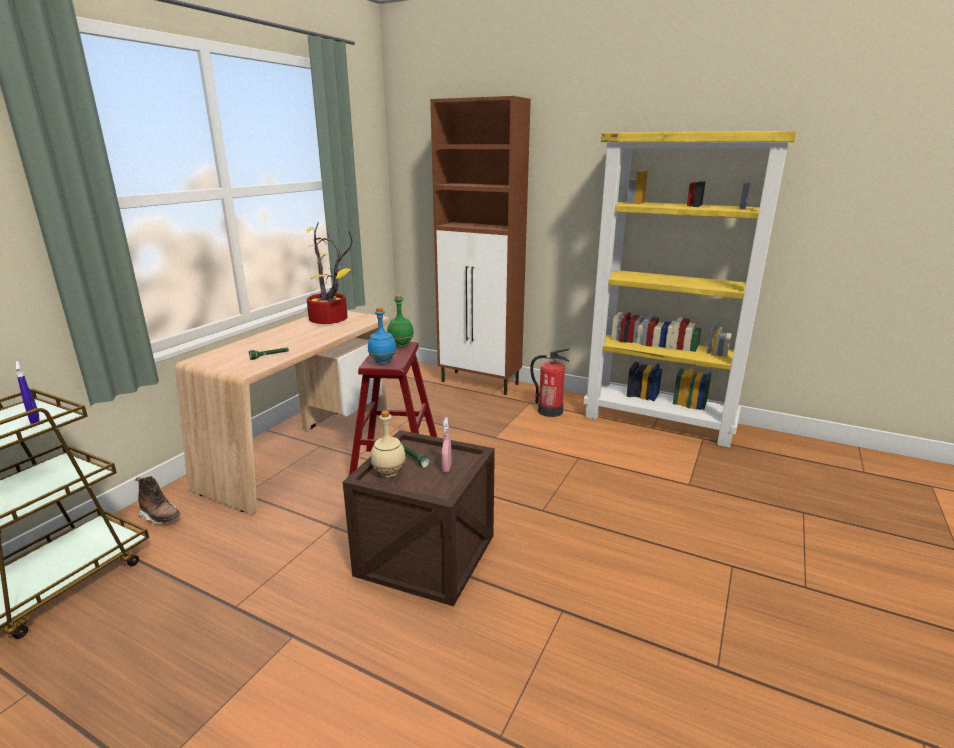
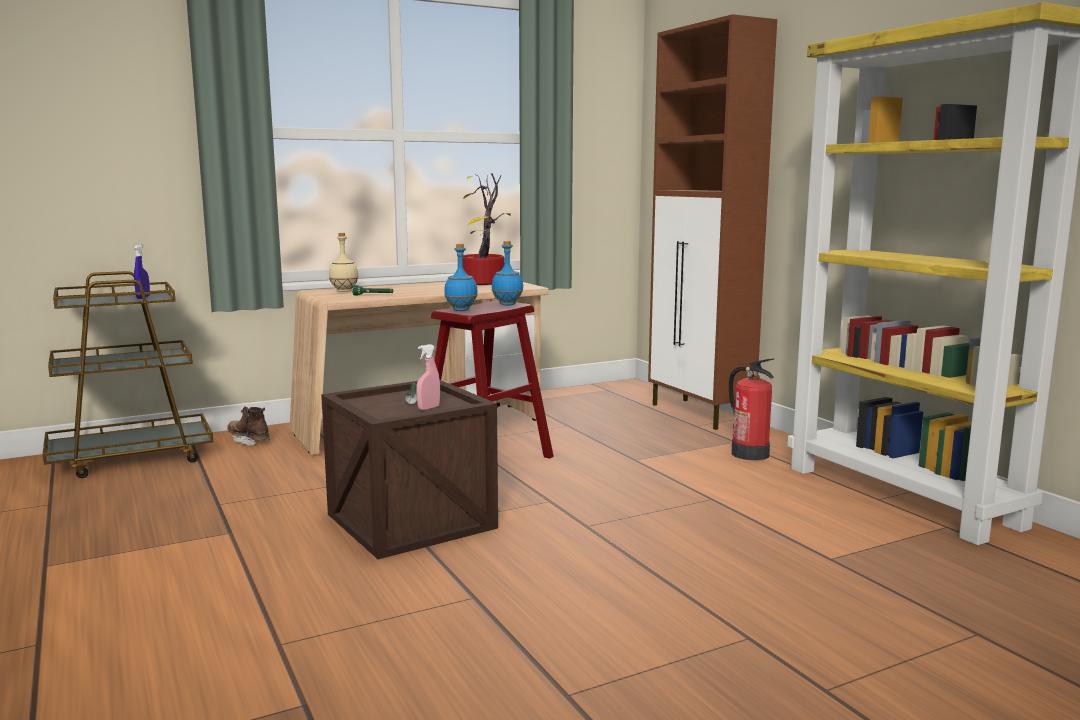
camera: 35 degrees right, 10 degrees down
(161, 517) = (249, 441): brown boot -> brown boot turned 150 degrees clockwise
(389, 473) = (373, 401): beige bottle -> beige bottle (344, 291)
(401, 346) = (508, 304): green bottle -> blue bottle

